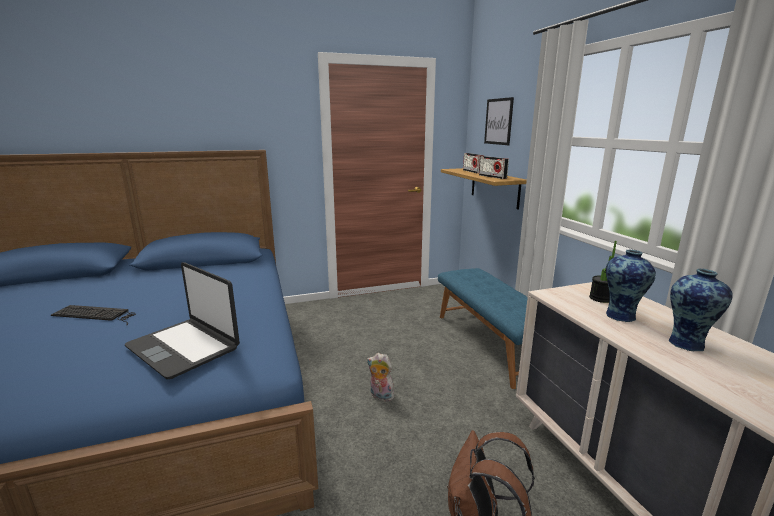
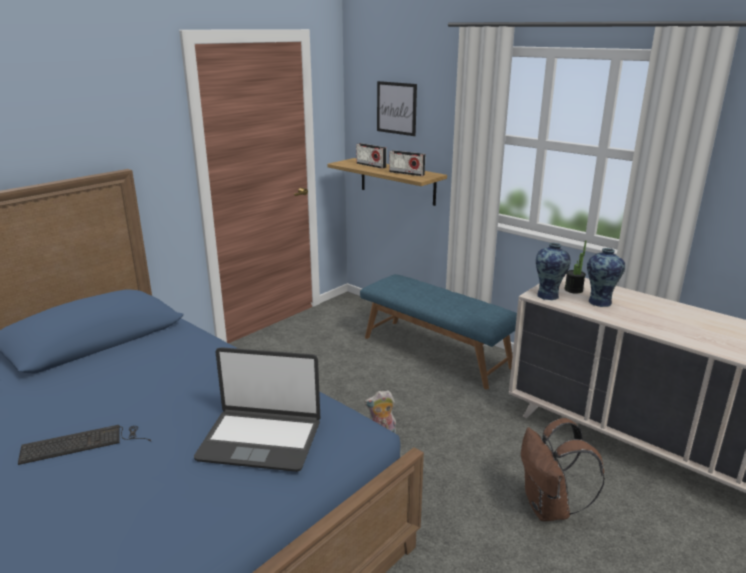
camera: 30 degrees left, 5 degrees up
(688, 343) = (654, 314): vase -> vase (548, 295)

